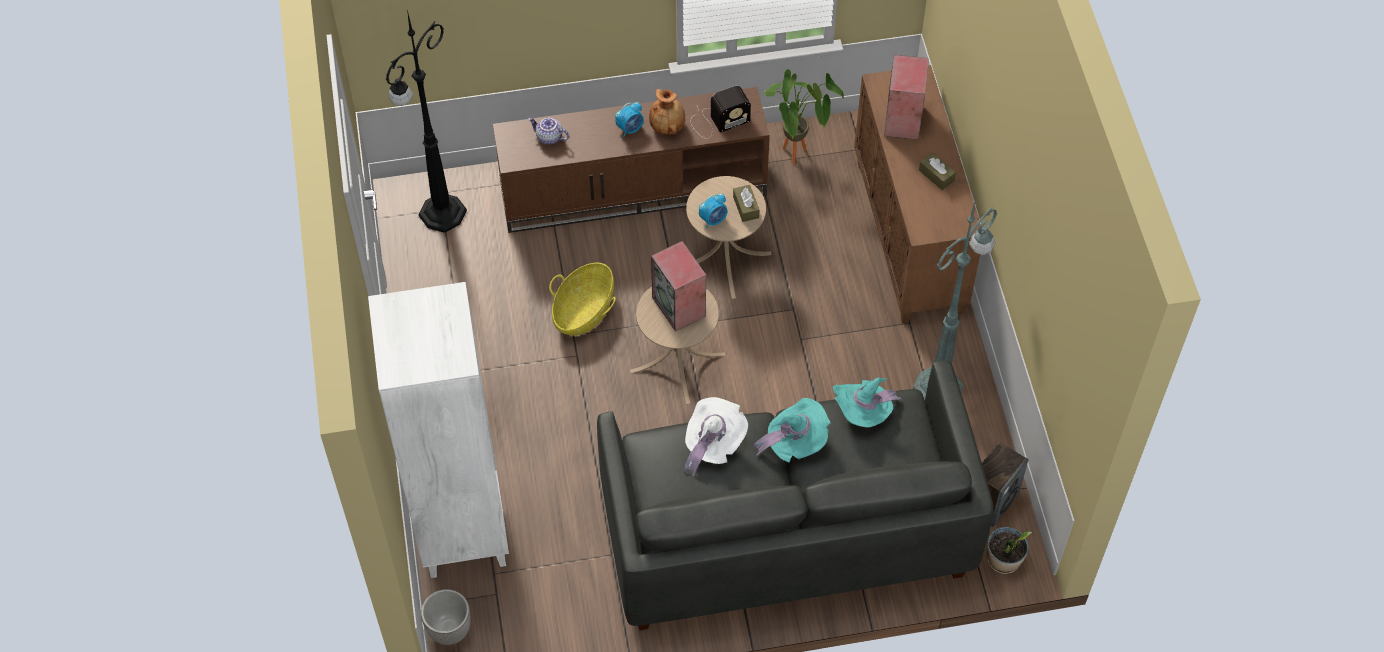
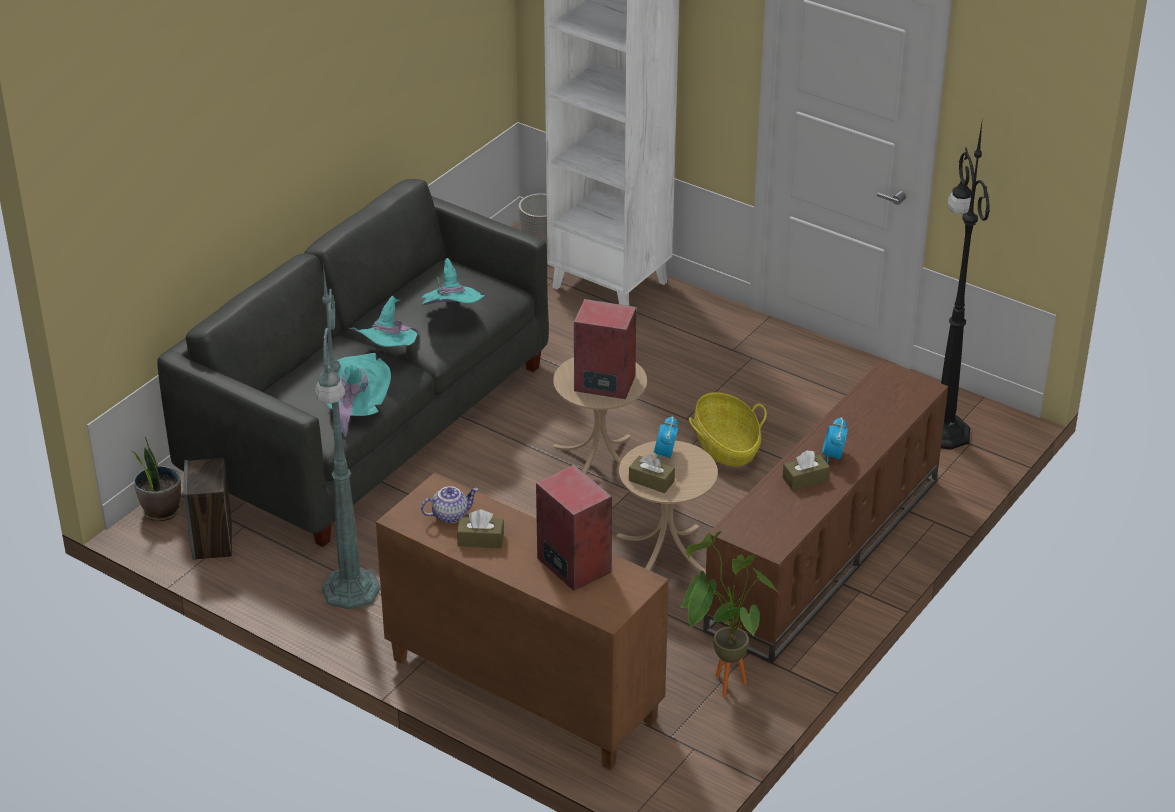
camera: 135 degrees right, 20 degrees down
(549, 138) = (886, 406): teapot -> teapot (450, 515)
(668, 126) = (805, 479): brown vase -> brown tissue box
(712, 443) = (452, 315): white hat -> turquoise hat
(717, 121) = (769, 512): radio -> none

